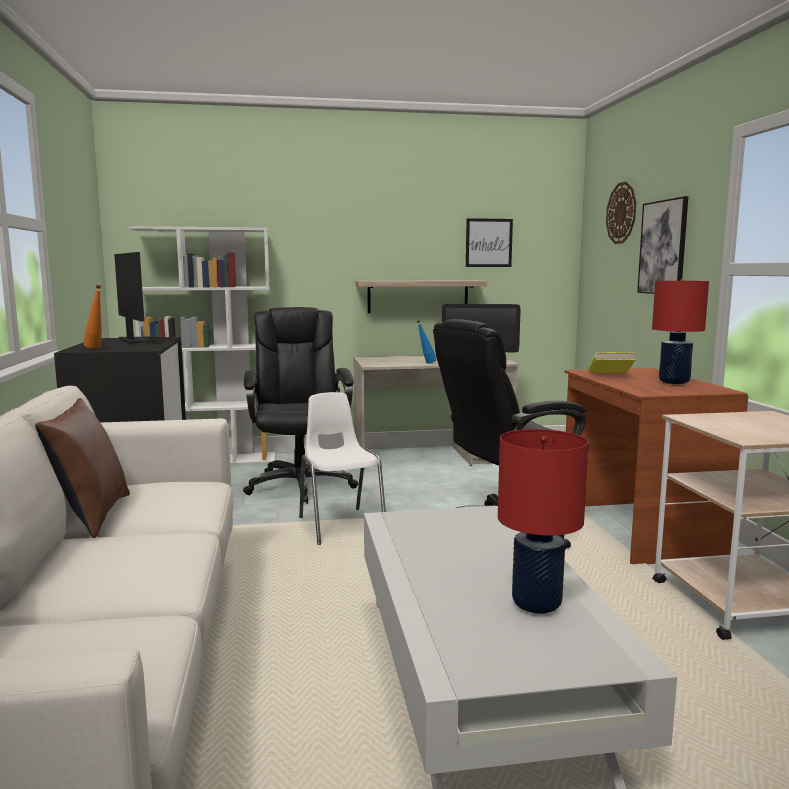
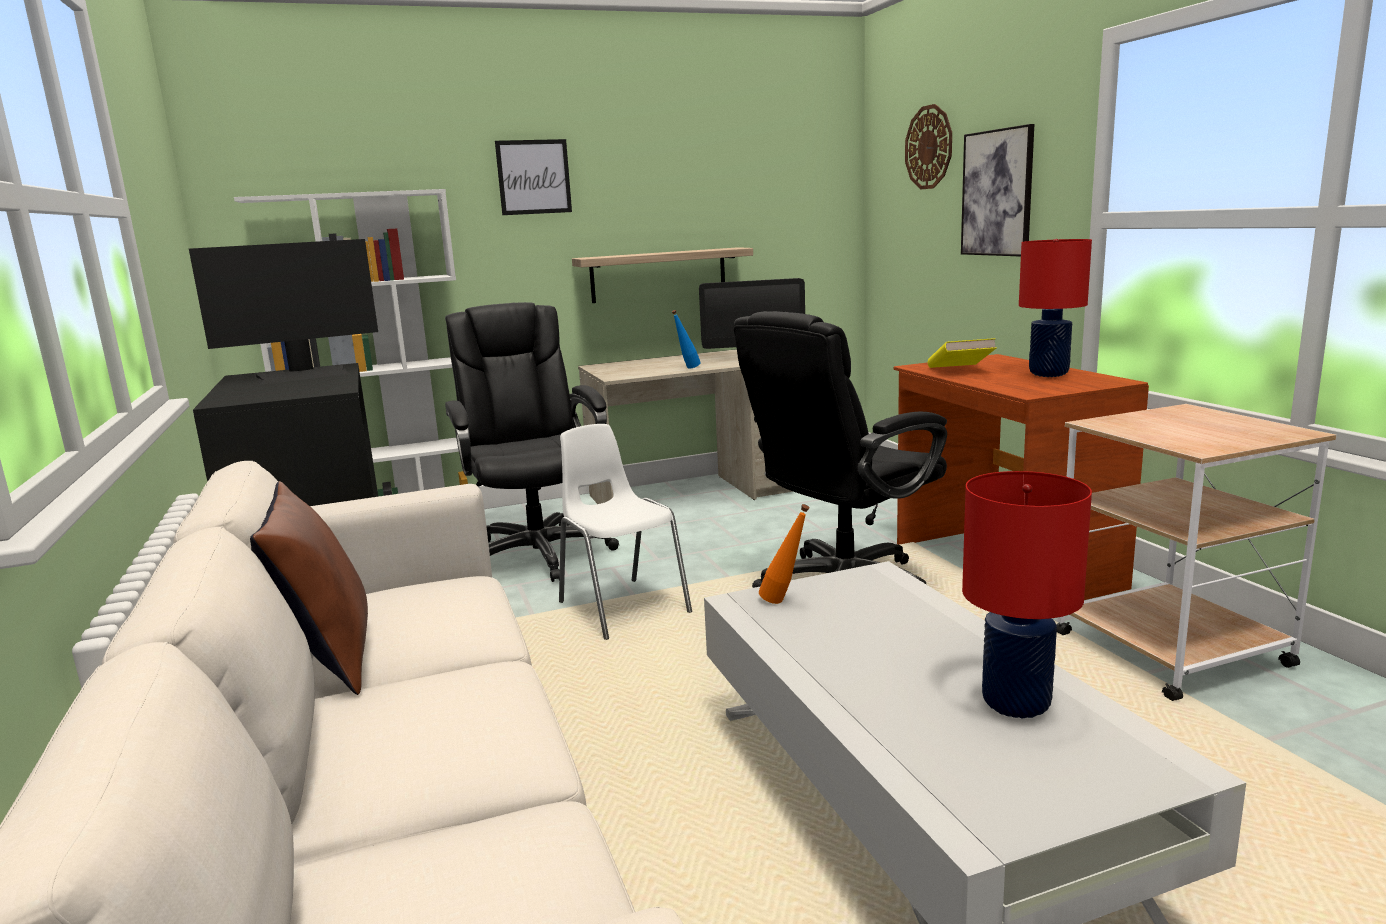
camera: 10 degrees left, 5 degrees up
(96, 348) = (252, 395): orange bottle -> orange bottle (785, 602)
(139, 340) = (303, 375): monitor -> monitor turned 105 degrees clockwise
(488, 243) = (747, 194): picture -> picture (534, 177)

